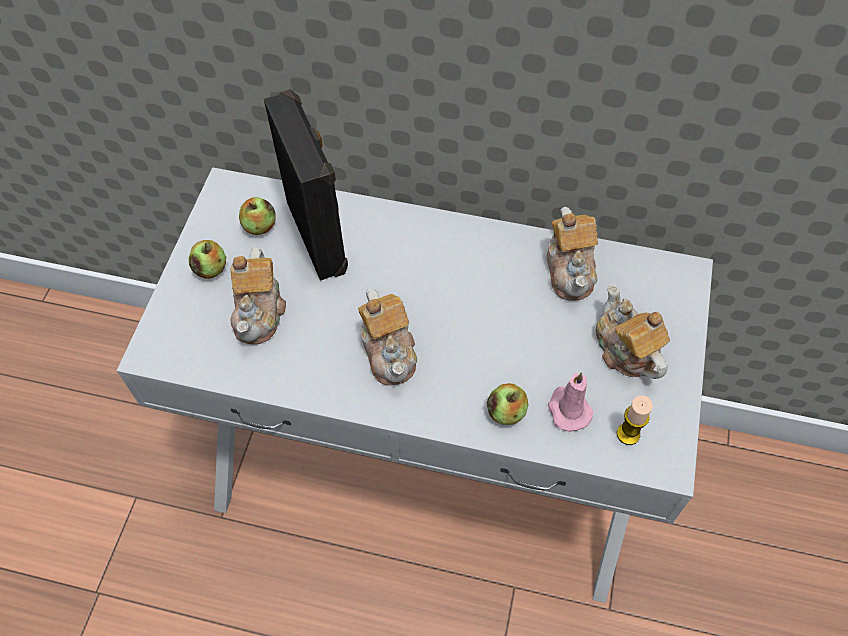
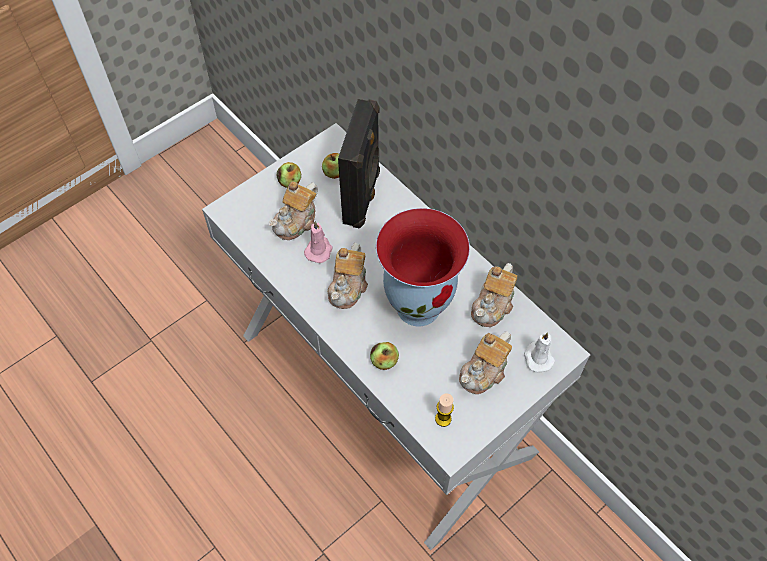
camera: 35 degrees right, 0 degrees up
(490, 321) = (419, 305): none -> vase
(568, 409) = (421, 382): pink candle -> pink candle (319, 250)
(625, 350) = (484, 372): teapot -> teapot turned 150 degrees counterclockwise
(665, 297) = (537, 357): none -> white candle

